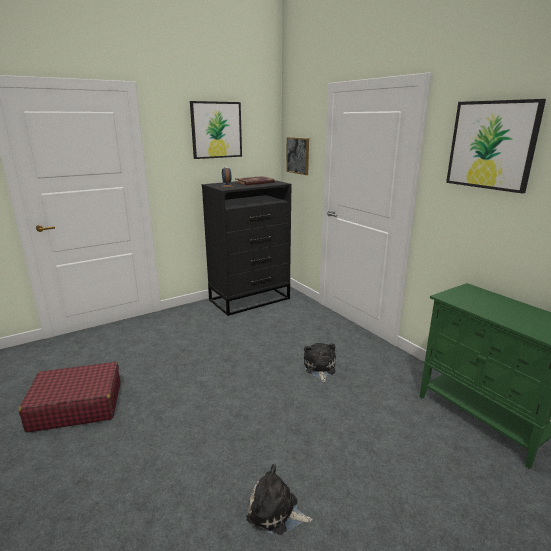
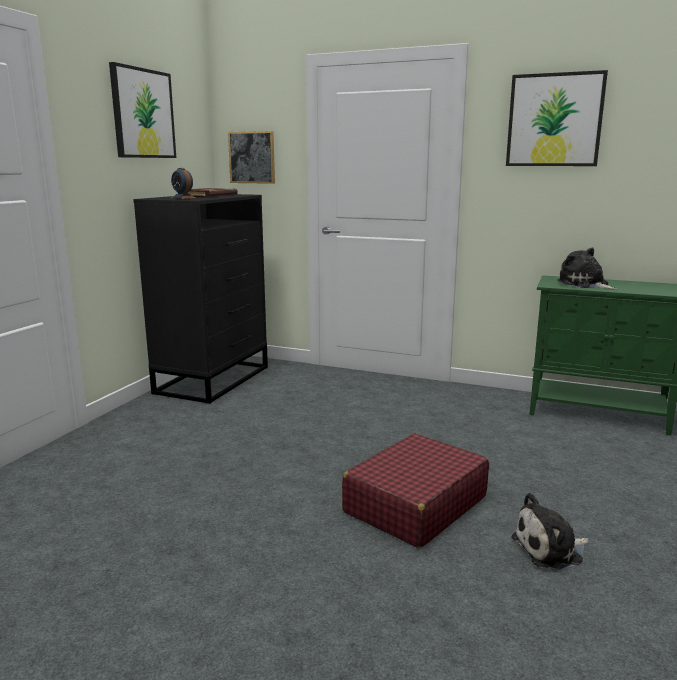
camera: 35 degrees left, 5 degrees down
(76, 406) = (135, 571): red suitcase -> red suitcase (415, 505)
(319, 368) = (405, 421): plush toy -> plush toy (584, 284)

